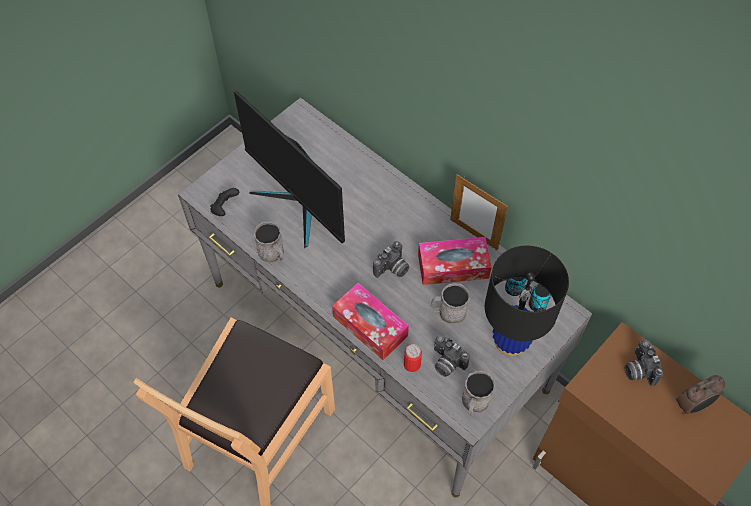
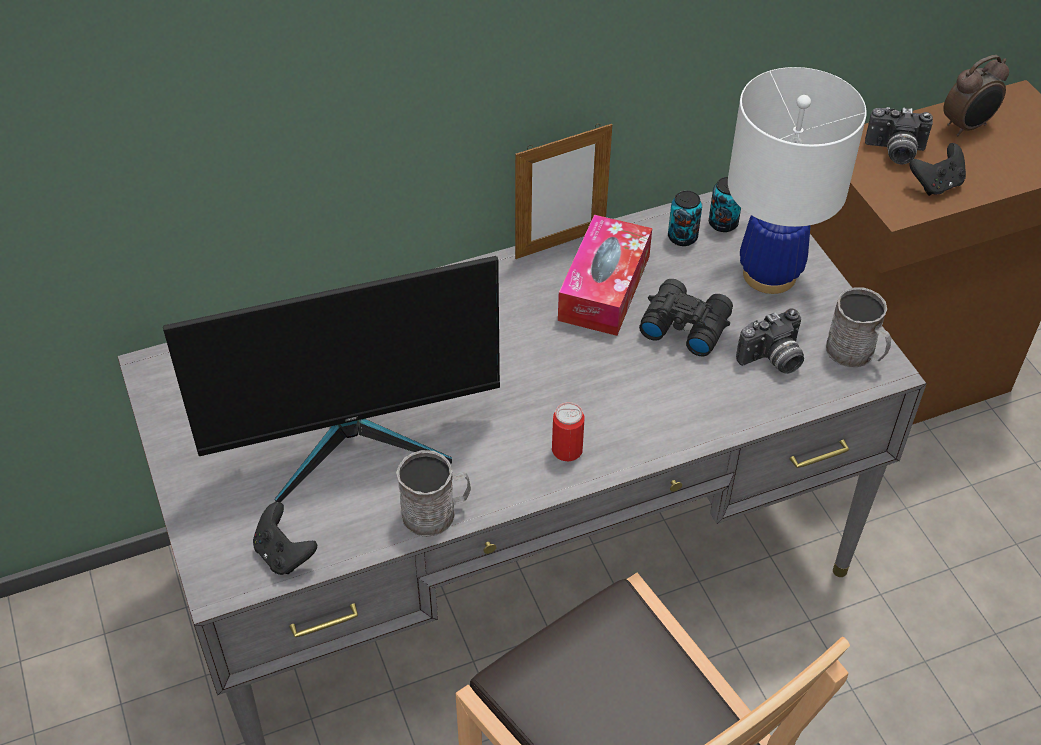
camera: 65 degrees left, 10 degrees down
(370, 326) = (659, 429): tissue box -> none
(392, 269) = (566, 361): camera -> none
(412, 364) = (756, 402): can -> can (567, 450)
(448, 312) = (684, 324): grey mug -> black binoculars
(510, 341) = (770, 275): black table lamp -> white table lamp
(622, 401) = (936, 185): none -> black game controller
(692, 405) = (967, 127): alarm clock -> alarm clock turned 60 degrees clockwise

